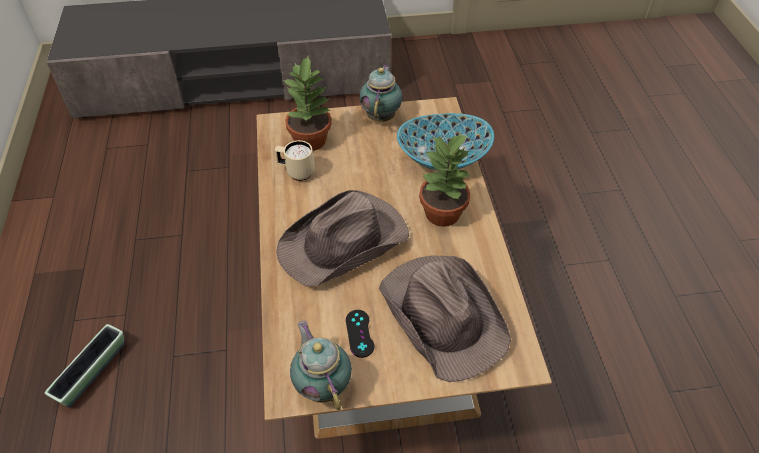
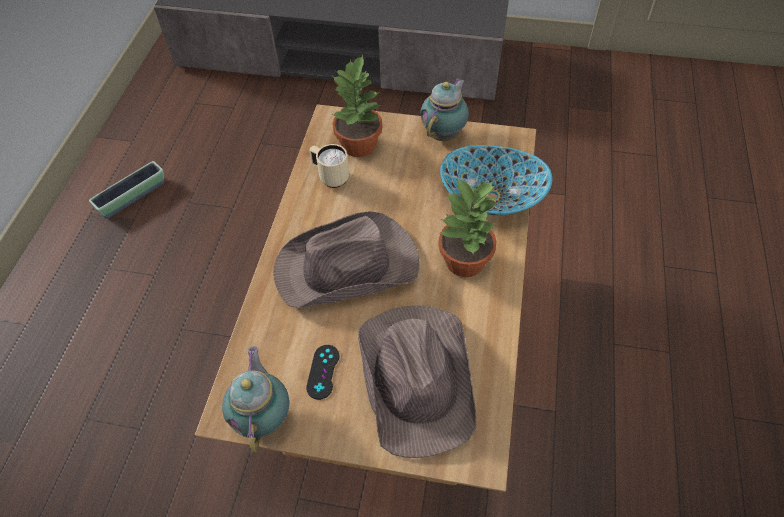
camera: 20 degrees right, 5 degrees up
(92, 372) = (106, 323): planter -> planter (133, 197)

